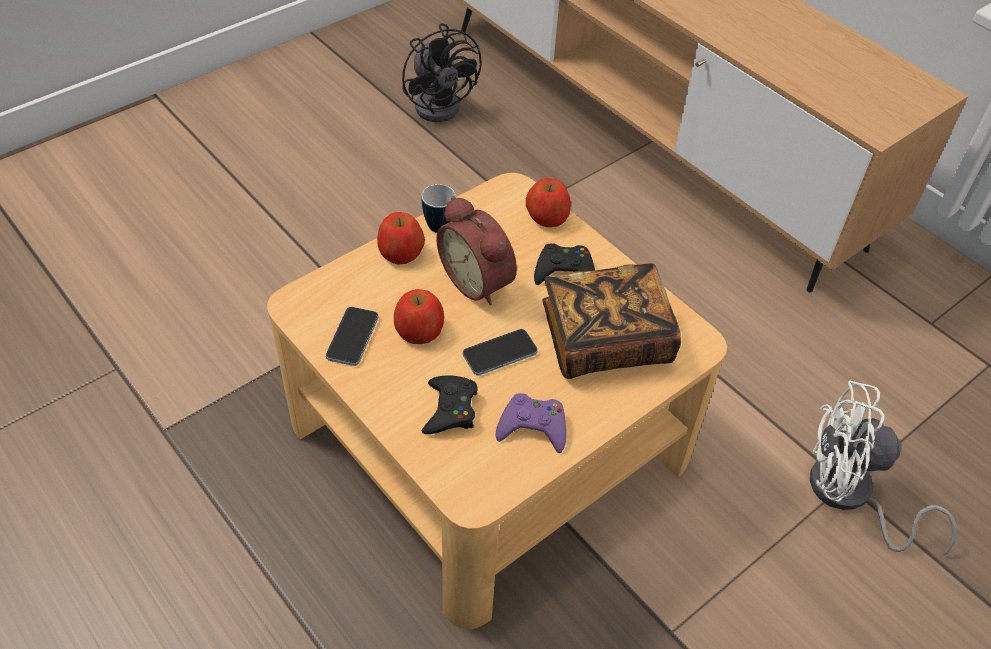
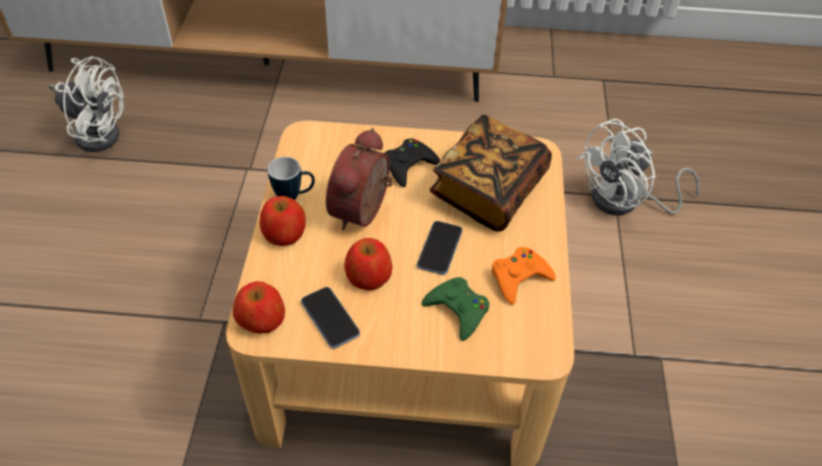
camera: 45 degrees left, 0 degrees up
(442, 103) = (96, 131): black fan -> white fan
(450, 409) = (458, 310): black game controller -> green game controller
(479, 281) = (364, 212): alarm clock -> alarm clock turned 105 degrees clockwise
(533, 427) = (519, 278): purple game controller -> orange game controller
(547, 216) = (352, 138): apple -> apple (261, 319)

